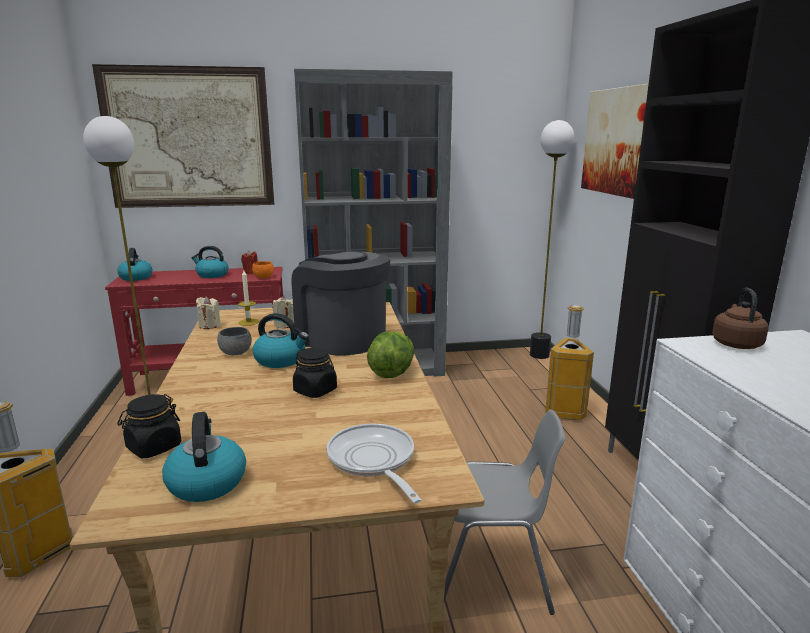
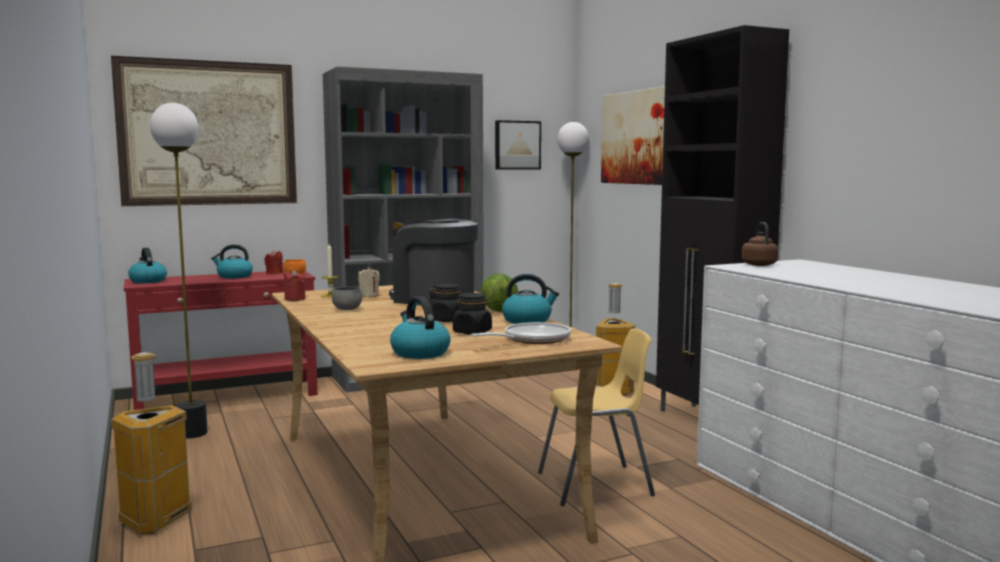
camera: 15 degrees left, 10 degrees down
(154, 447) = (353, 345): black jar -> black jar (472, 332)
(209, 325) = (295, 299): beige candle -> red candle
(281, 360) = (395, 310): kettle -> kettle (527, 320)
(373, 461) = (532, 340): frying pan -> frying pan turned 90 degrees clockwise
(491, 577) = (596, 484): grey chair -> yellow chair
(498, 145) = (517, 145): none -> picture

